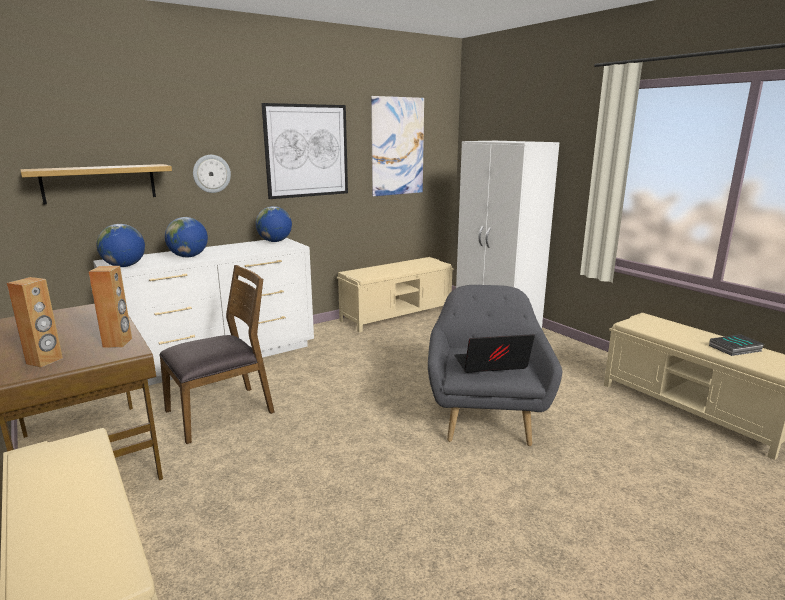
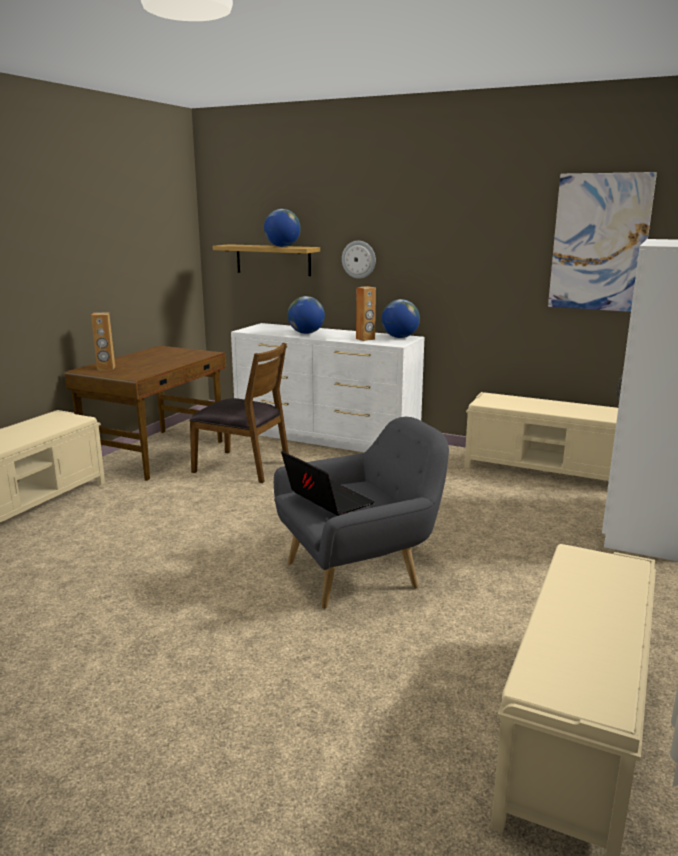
camera: 60 degrees right, 0 degrees up
(118, 343) = (145, 371): brown speaker -> brown speaker (365, 339)
(124, 266) = (256, 330): globe -> globe (282, 246)
(306, 151) = (462, 242): picture -> none
(735, 348) = (590, 644): book -> none

